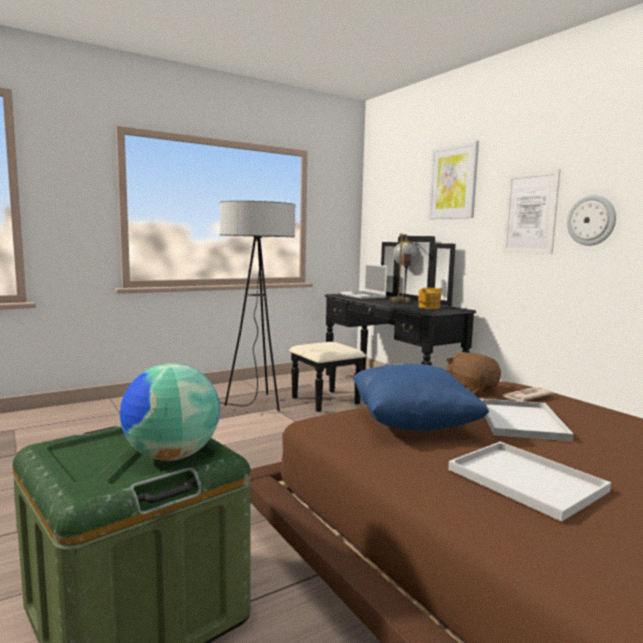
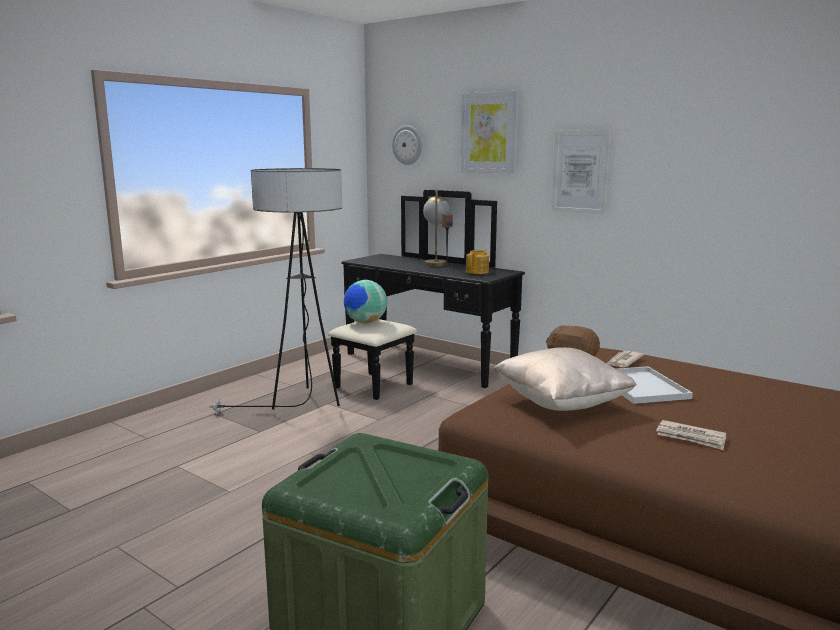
camera: 20 degrees left, 5 degrees up
(171, 456) = (418, 471): globe -> globe (365, 322)
(364, 296) = (389, 260): laptop -> none
(413, 423) = (561, 403): blue pillow -> beige pillow
(529, 480) = (691, 437): white tray -> newspaper
(591, 220) = (643, 182): wall clock -> wall clock (407, 145)

